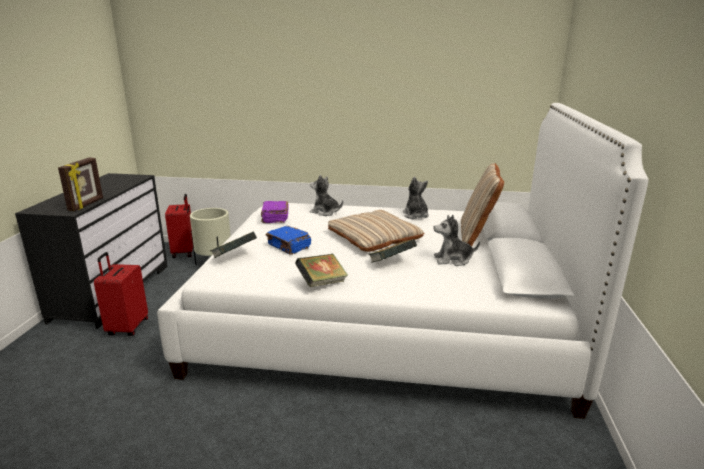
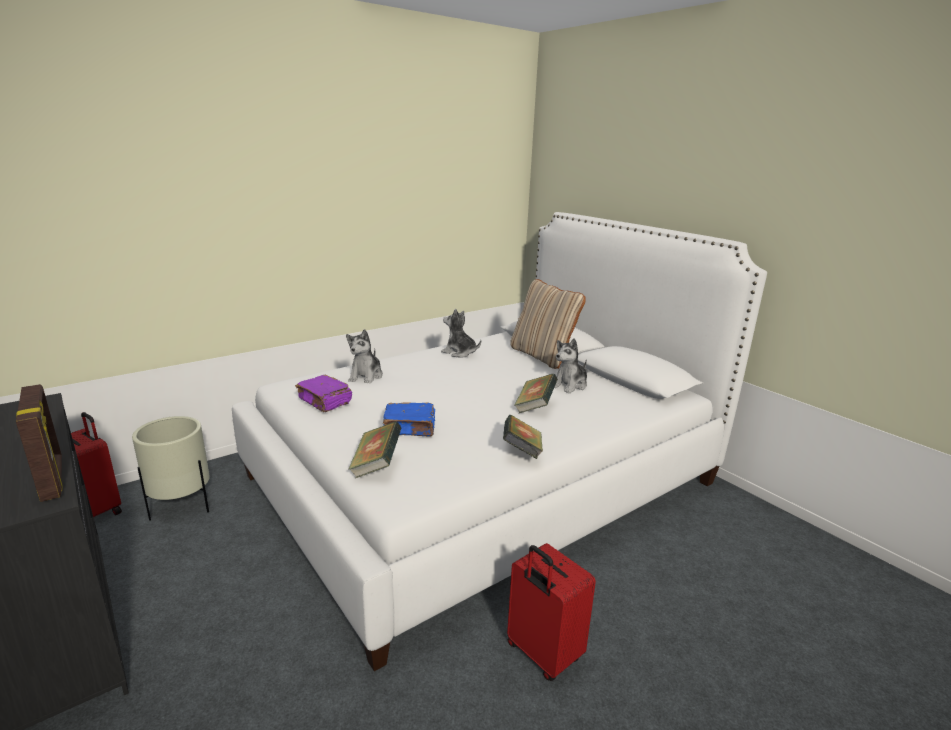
camera: 45 degrees left, 0 degrees up
(127, 327) = (184, 659): red suitcase -> red suitcase (542, 654)
(325, 212) = (366, 376): plush toy -> plush toy turned 60 degrees counterclockwise
(374, 237) = (470, 386): beige pillow -> none

